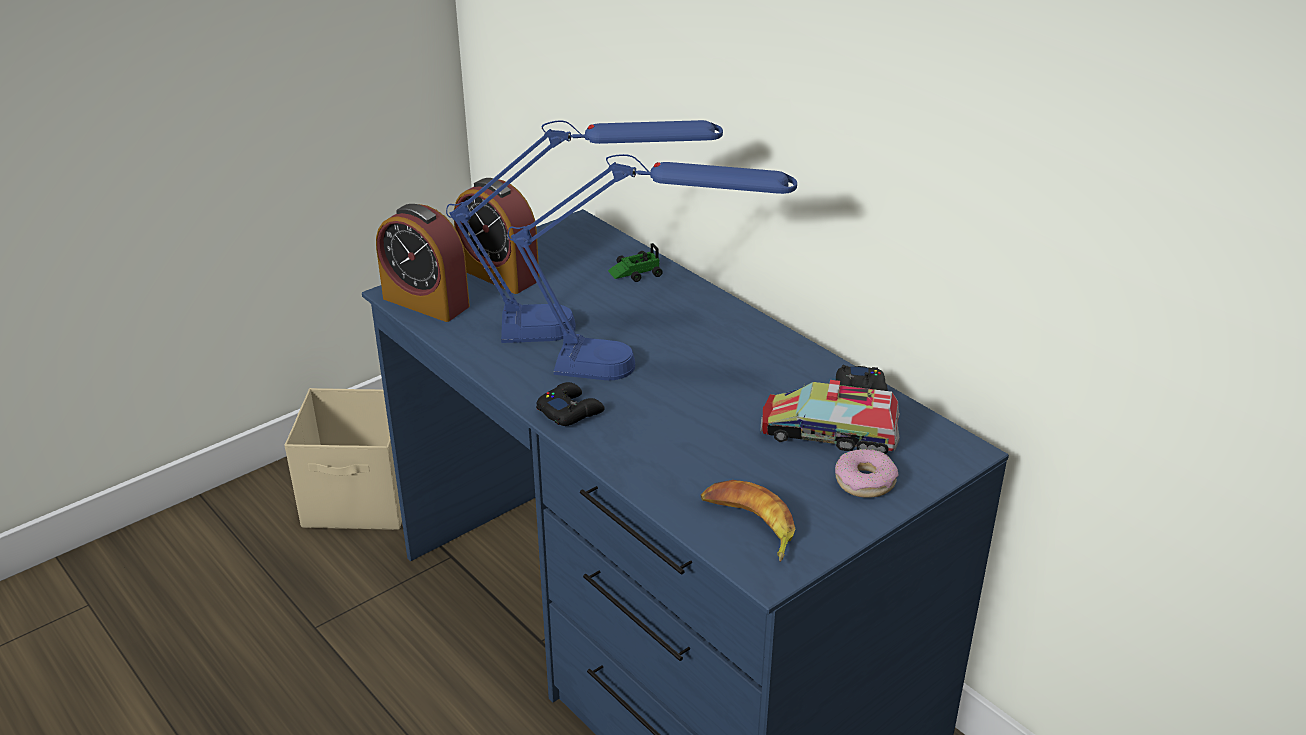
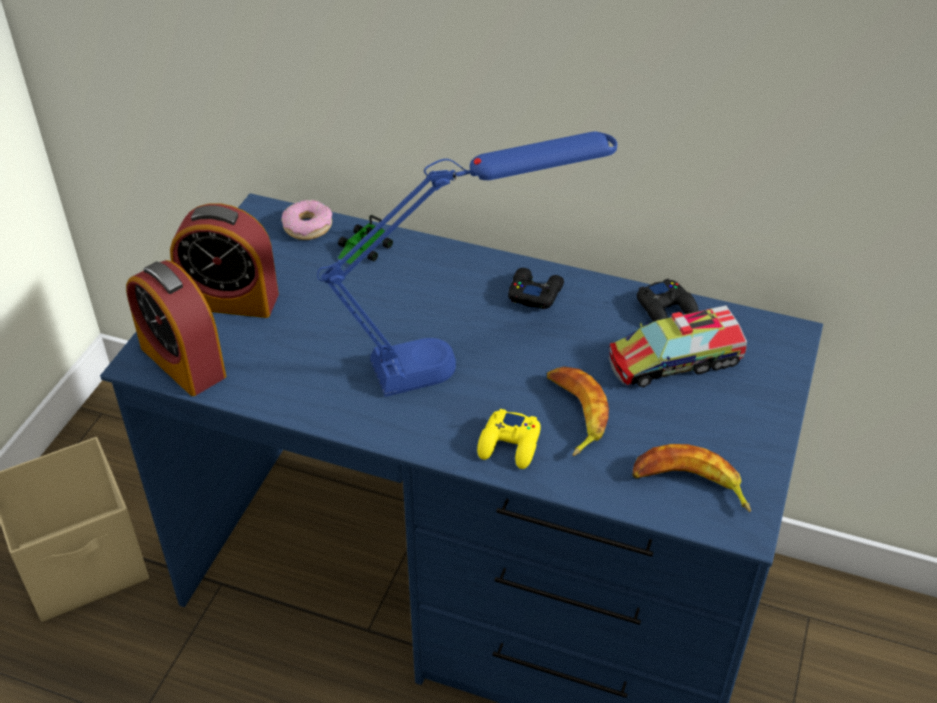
camera: 30 degrees left, 10 degrees up
(426, 302) = (183, 361): alarm clock -> alarm clock turned 45 degrees clockwise
(570, 411) = (435, 431): black game controller -> black game controller (534, 293)
(588, 326) = (371, 328): blue table lamp -> none
(621, 441) = (510, 445): none -> yellow game controller
(698, 439) = (574, 414): none -> banana
(865, 481) = (742, 398): donut -> donut (308, 227)

